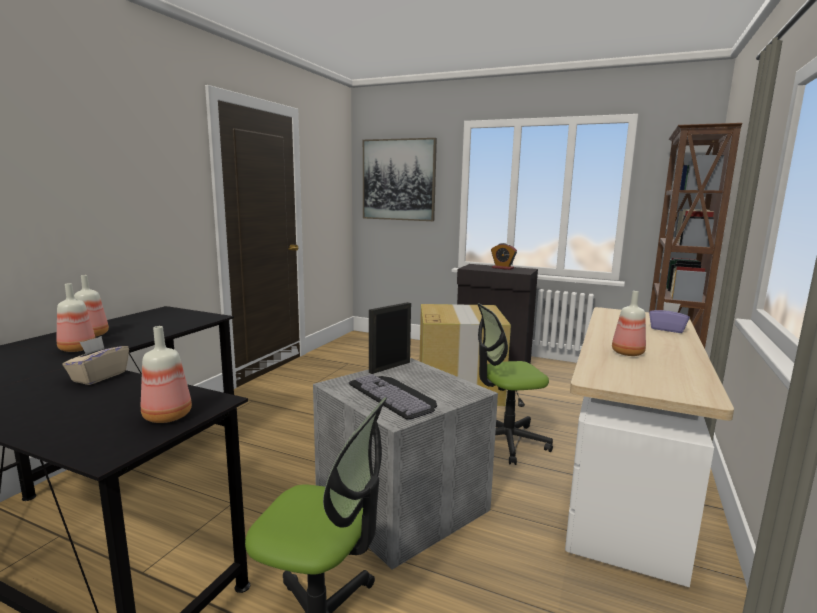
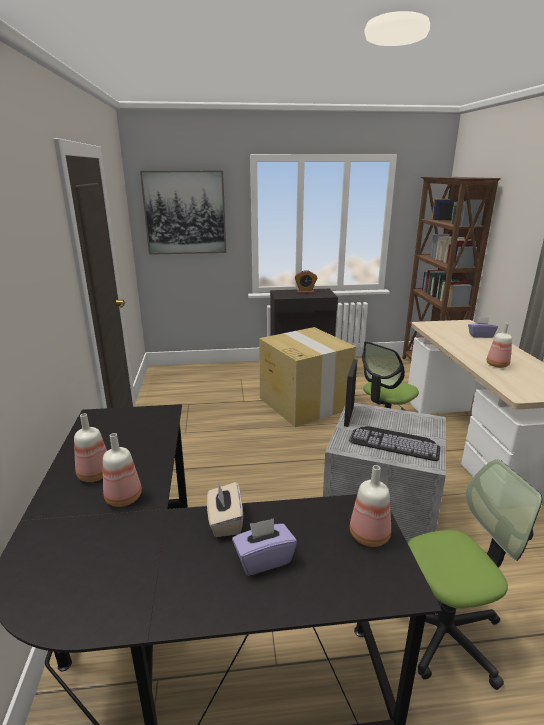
camera: 30 degrees left, 10 degrees up
(69, 401) = (263, 559): none -> purple tissue box

